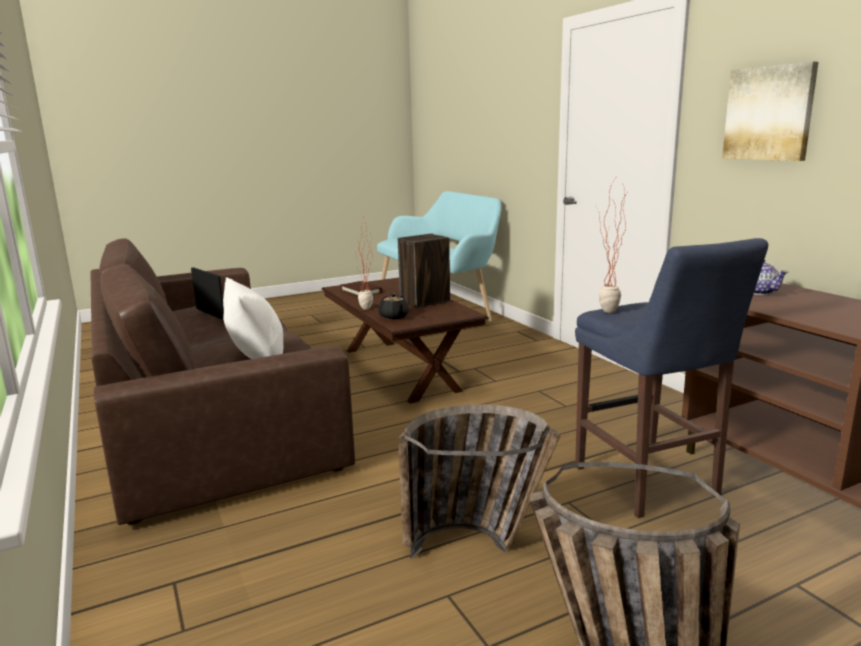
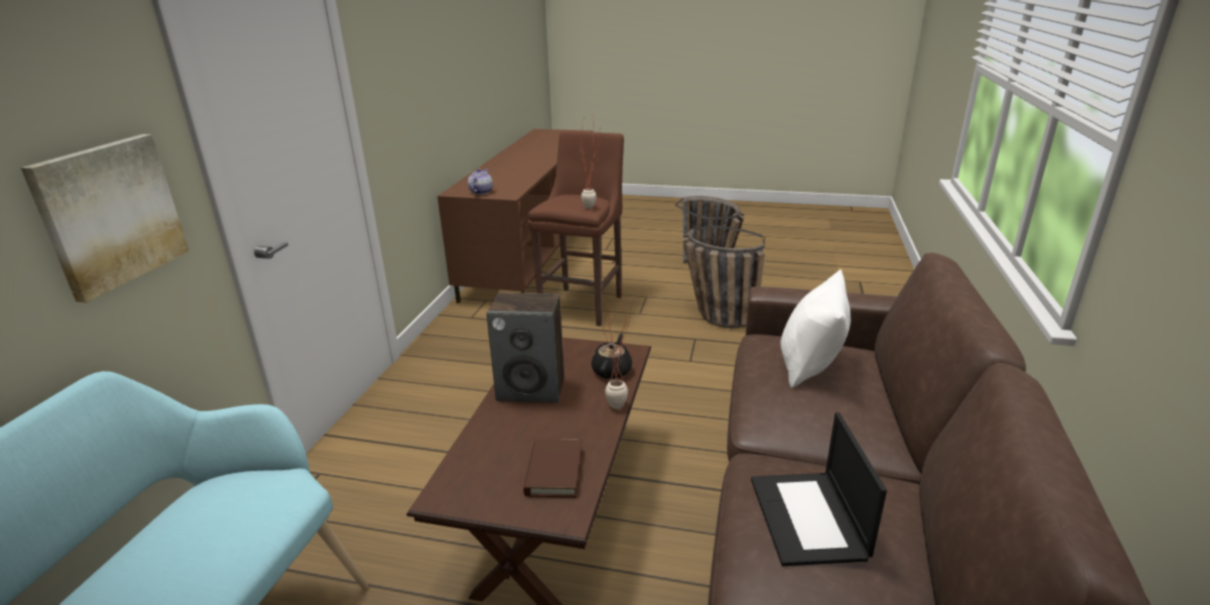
camera: 140 degrees left, 10 degrees up
(649, 484) = (583, 304): blue stool -> brown stool
(769, 113) = (404, 70): picture -> picture (110, 214)

